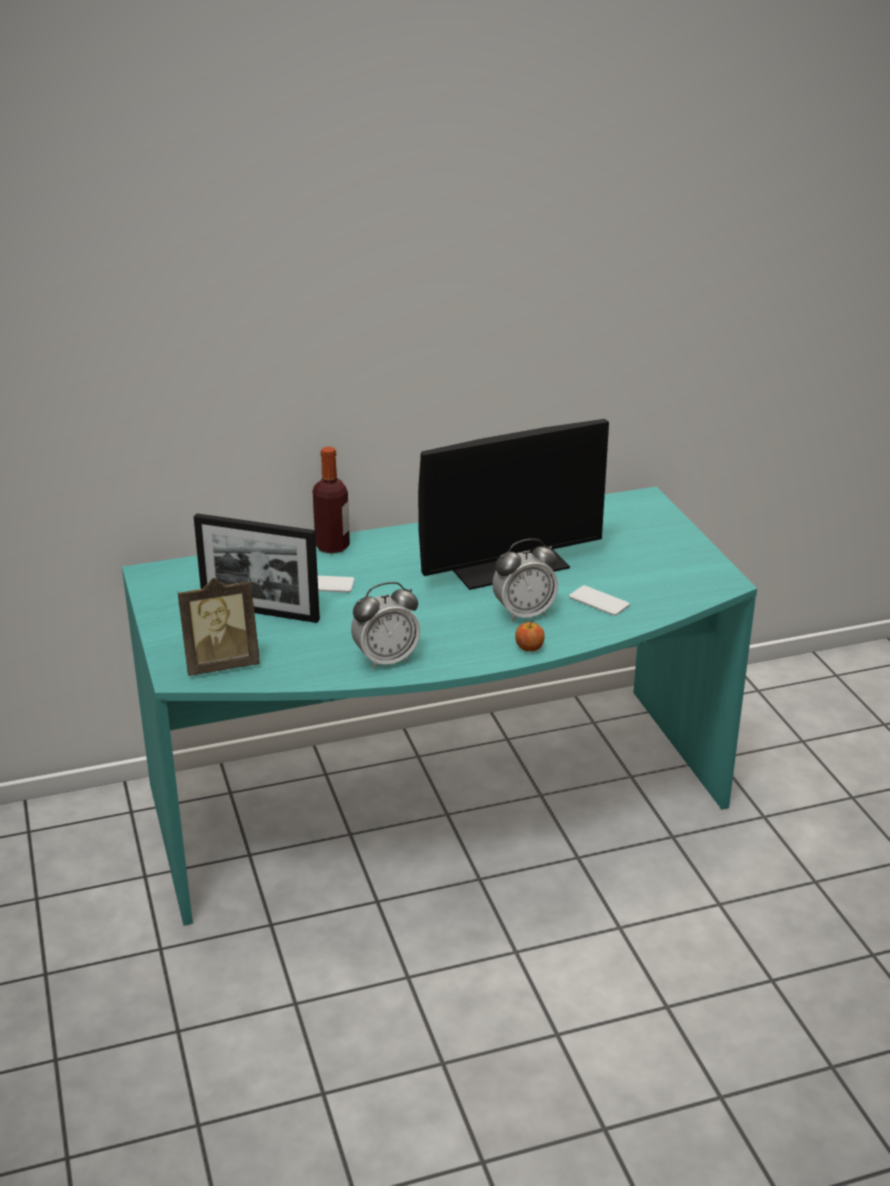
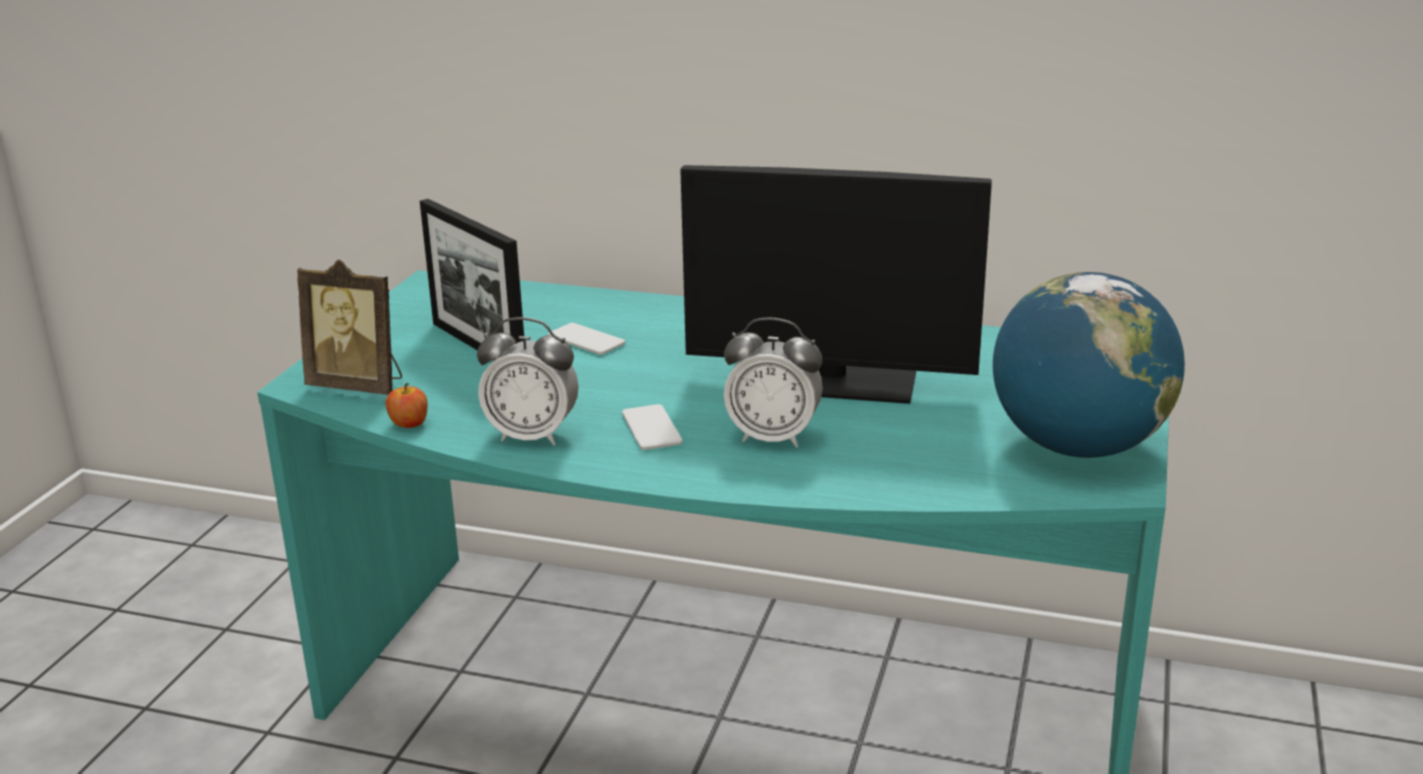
camera: 35 degrees right, 5 degrees down
(332, 546) = (653, 306): bottle -> none
(529, 648) = (722, 478): apple -> apple (409, 424)
(599, 601) = (895, 453): phone -> phone (651, 429)
(682, 567) = (1078, 447): none -> globe

